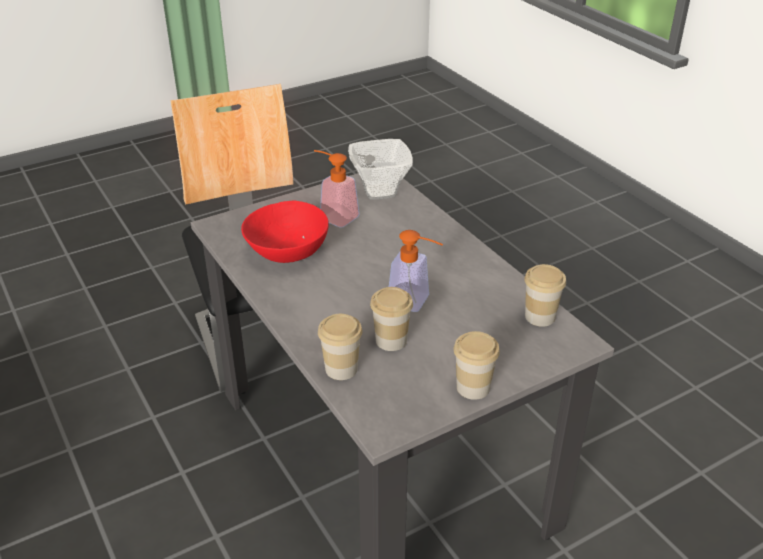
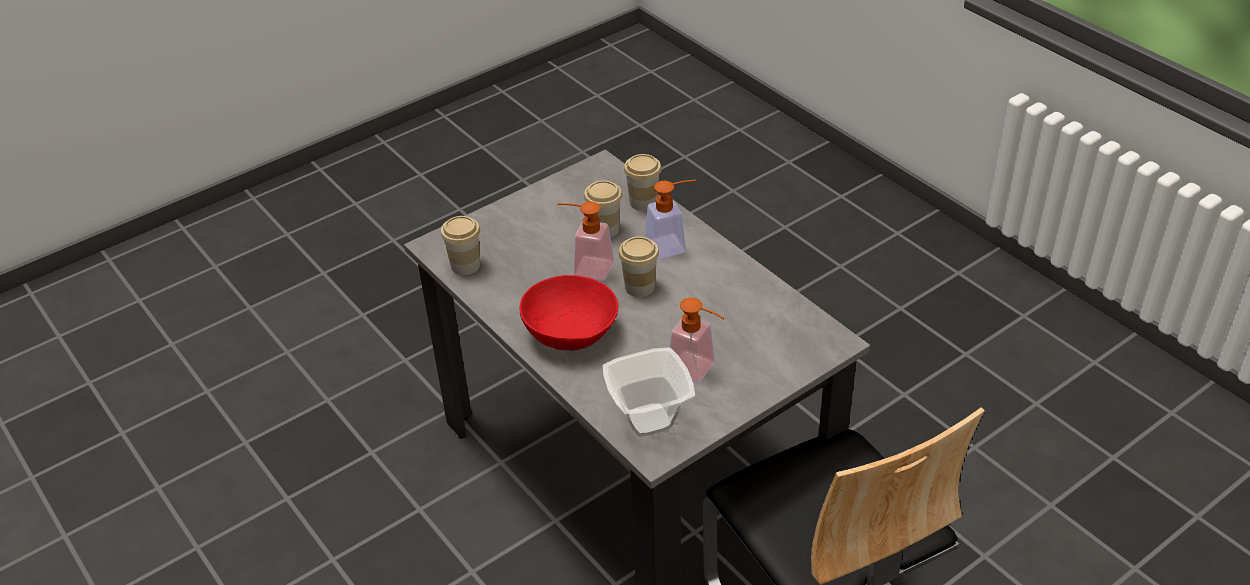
camera: 175 degrees right, 5 degrees up
(287, 251) = (735, 313): red bowl -> red bowl (570, 332)
(324, 315) = (672, 246): none -> soap dispenser
(473, 387) = (532, 199): cup -> cup (639, 287)

